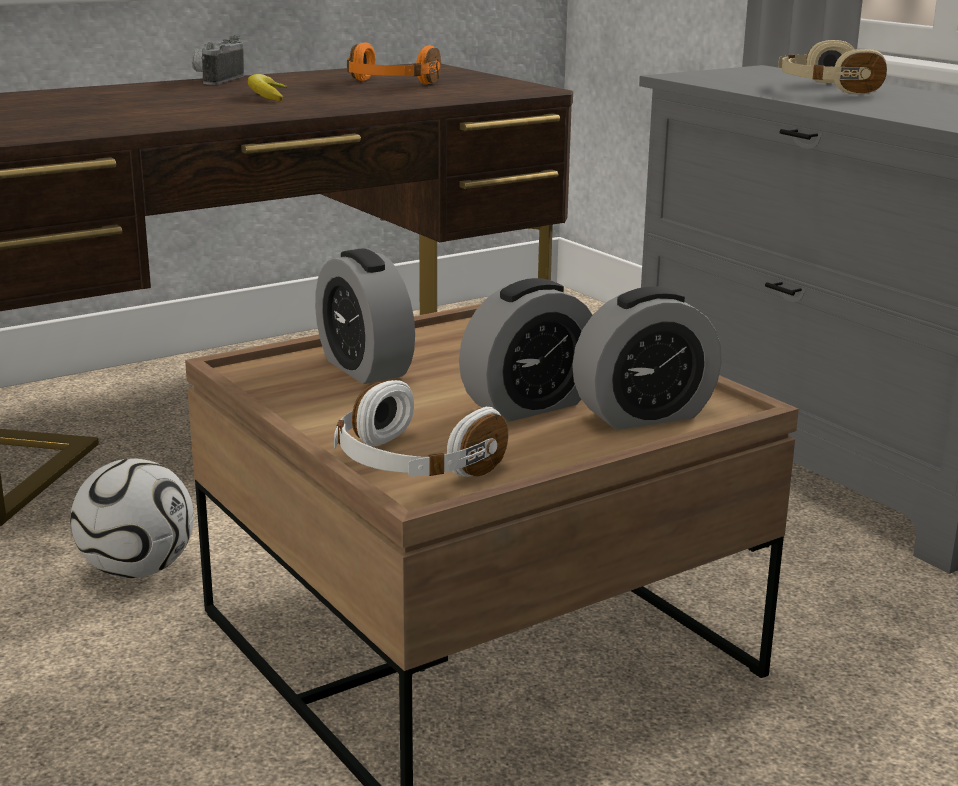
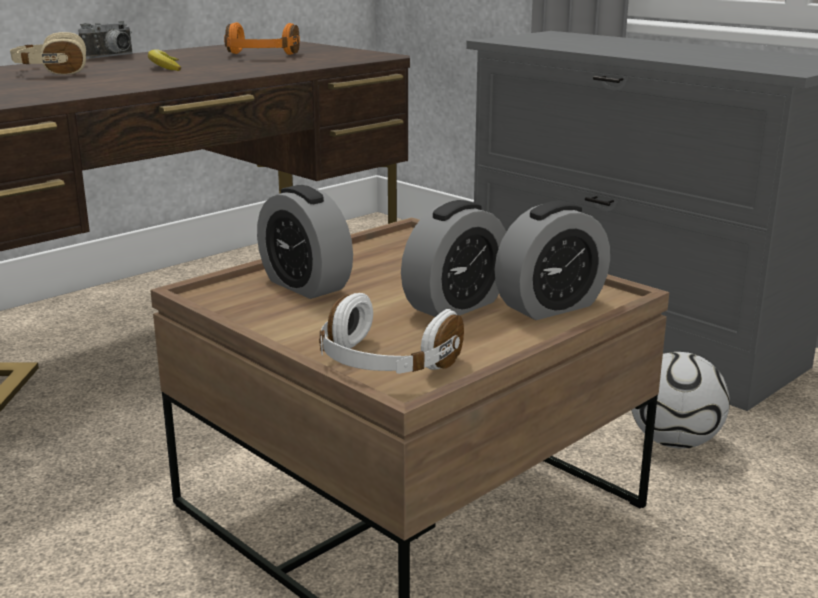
camera: 10 degrees left, 0 degrees up
(137, 570) = (103, 473): football -> football (673, 441)
(216, 80) = (112, 57): camera -> camera turned 150 degrees counterclockwise
(825, 88) = (615, 44): beige headphones -> beige headphones (51, 71)

